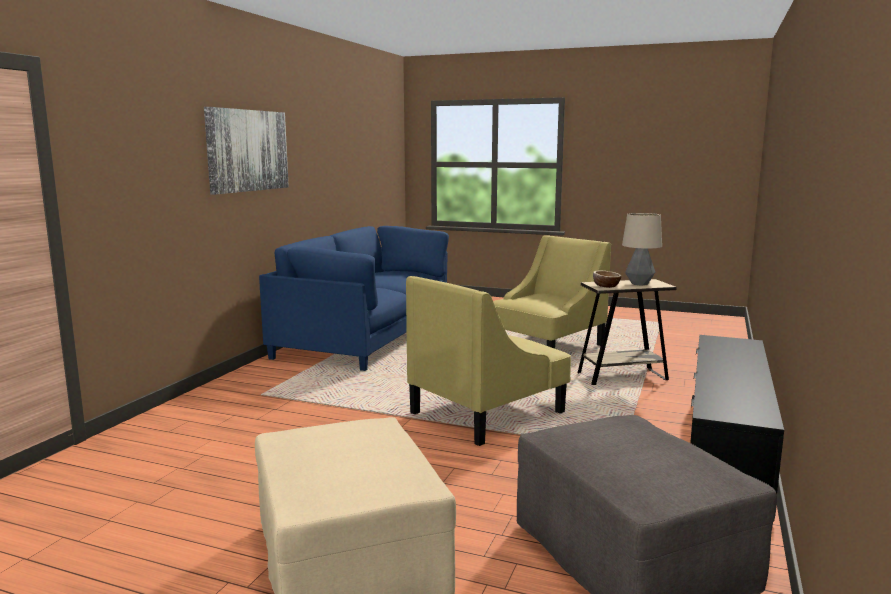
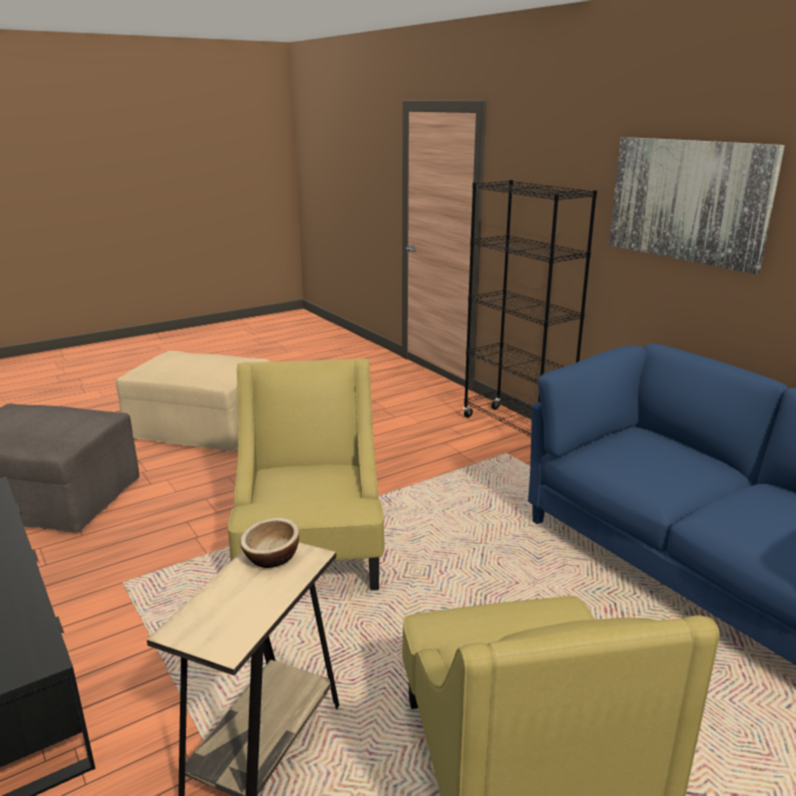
camera: 125 degrees right, 10 degrees up
(204, 400) = (515, 430): none -> black bookcase
(639, 284) = (231, 606): table lamp -> none

